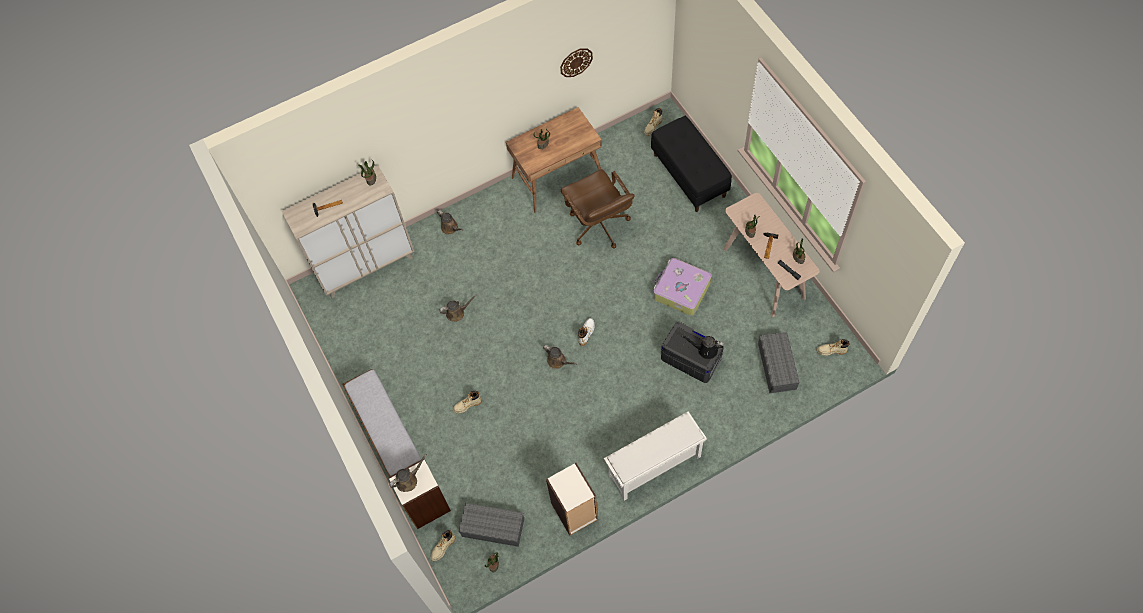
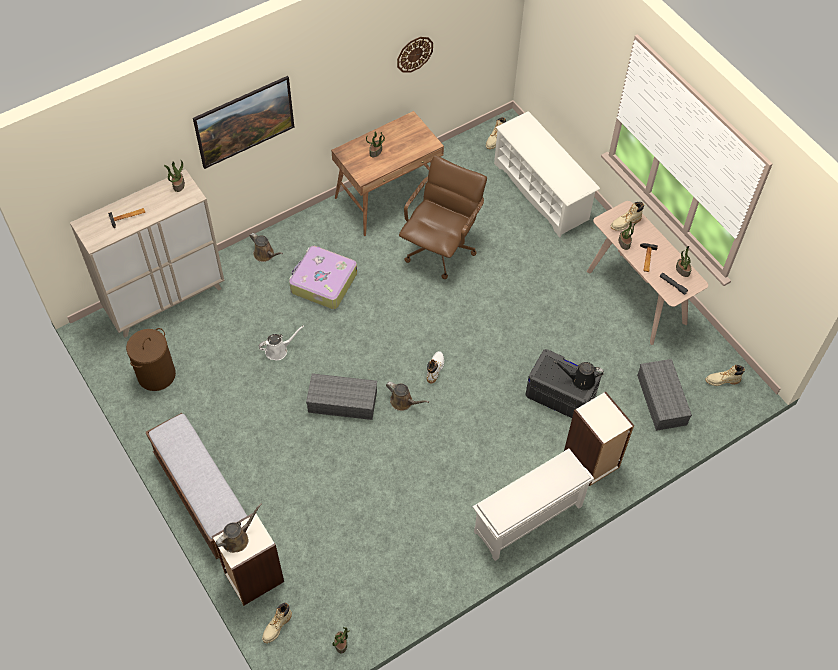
camera: 10 degrees left, 5 degrees down
(356, 331) = (156, 375): none -> brown laundry basket
(429, 134) = (246, 134): none -> picture
(457, 313) = (278, 350): brown watering can -> white watering can
(467, 405) = (297, 456): beige boot -> beige boot (625, 223)
(492, 528) = (336, 600): grey storage box -> grey storage box (341, 402)
(574, 512) = (436, 577): bookcase -> bookcase (591, 461)
(598, 226) = (440, 249): brown office chair -> brown office chair turned 120 degrees counterclockwise
(681, 290) = (542, 318): suitcase -> suitcase (323, 283)
(690, 175) = (541, 191): black bench -> white shoe rack

